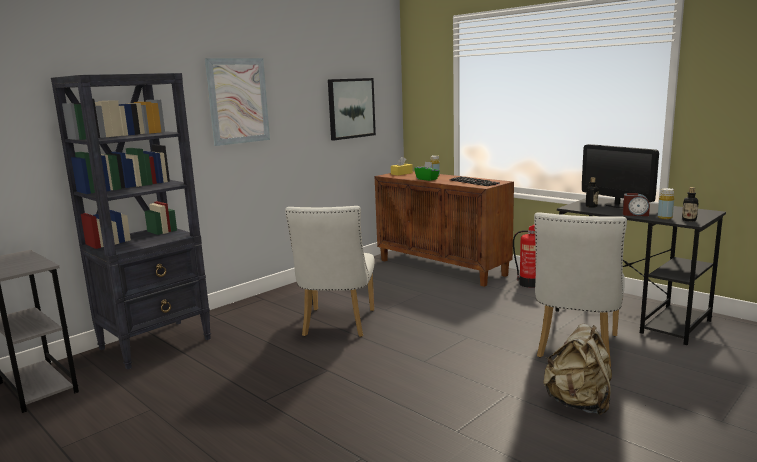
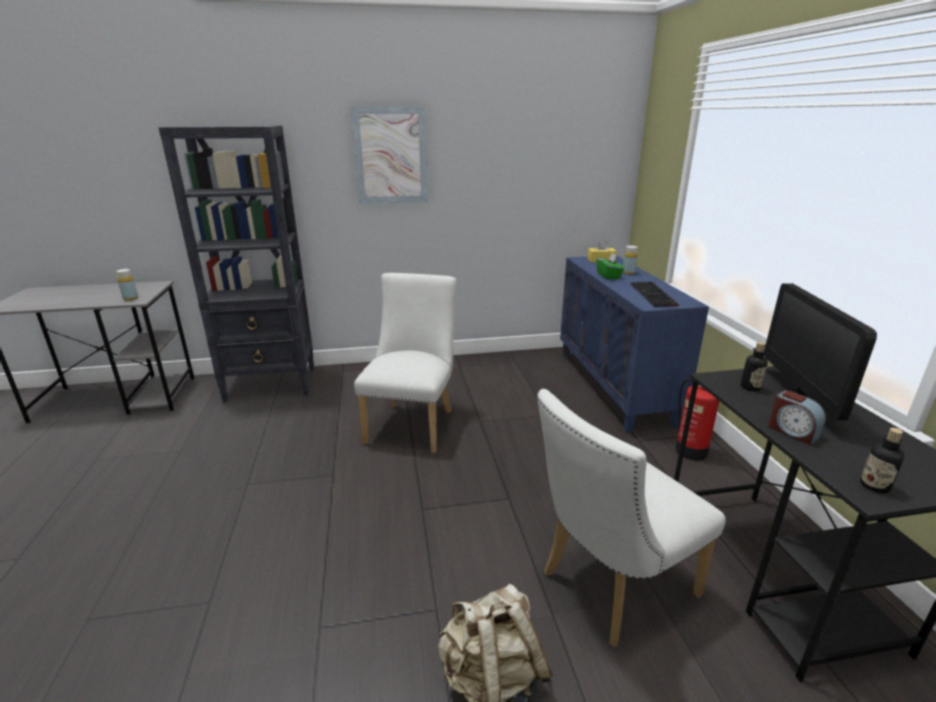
camera: 35 degrees right, 10 degrees up
(337, 325) = (413, 423): white chair -> white chair turned 150 degrees clockwise
(351, 108) = (550, 171): picture -> none
(442, 267) = (614, 387): brown cabinet -> blue cabinet
(665, 217) = (834, 460): yellow bottle -> yellow bottle (130, 298)

